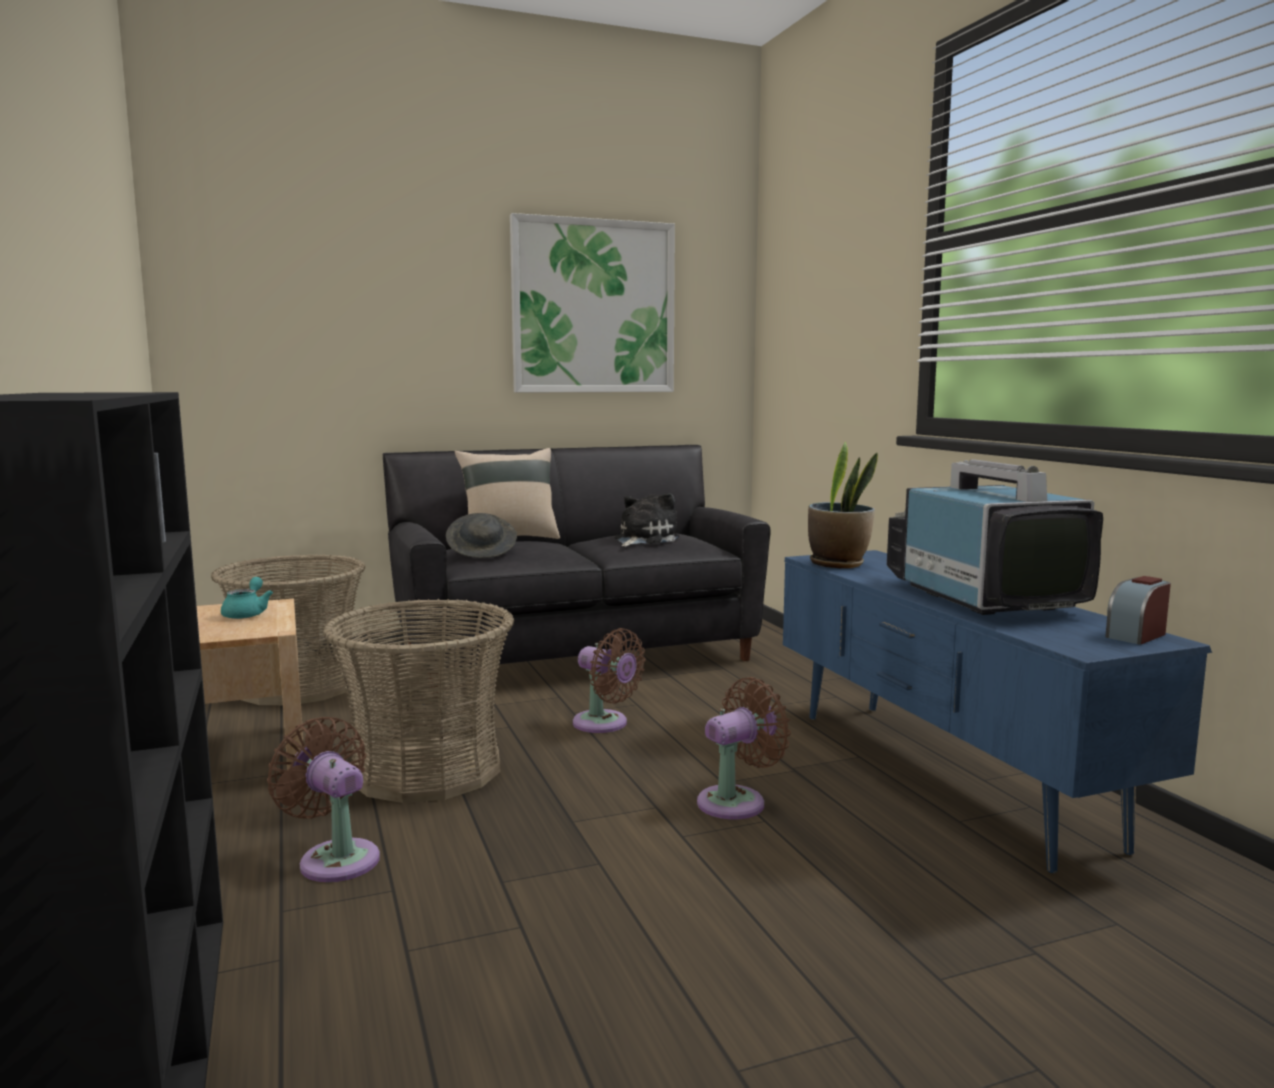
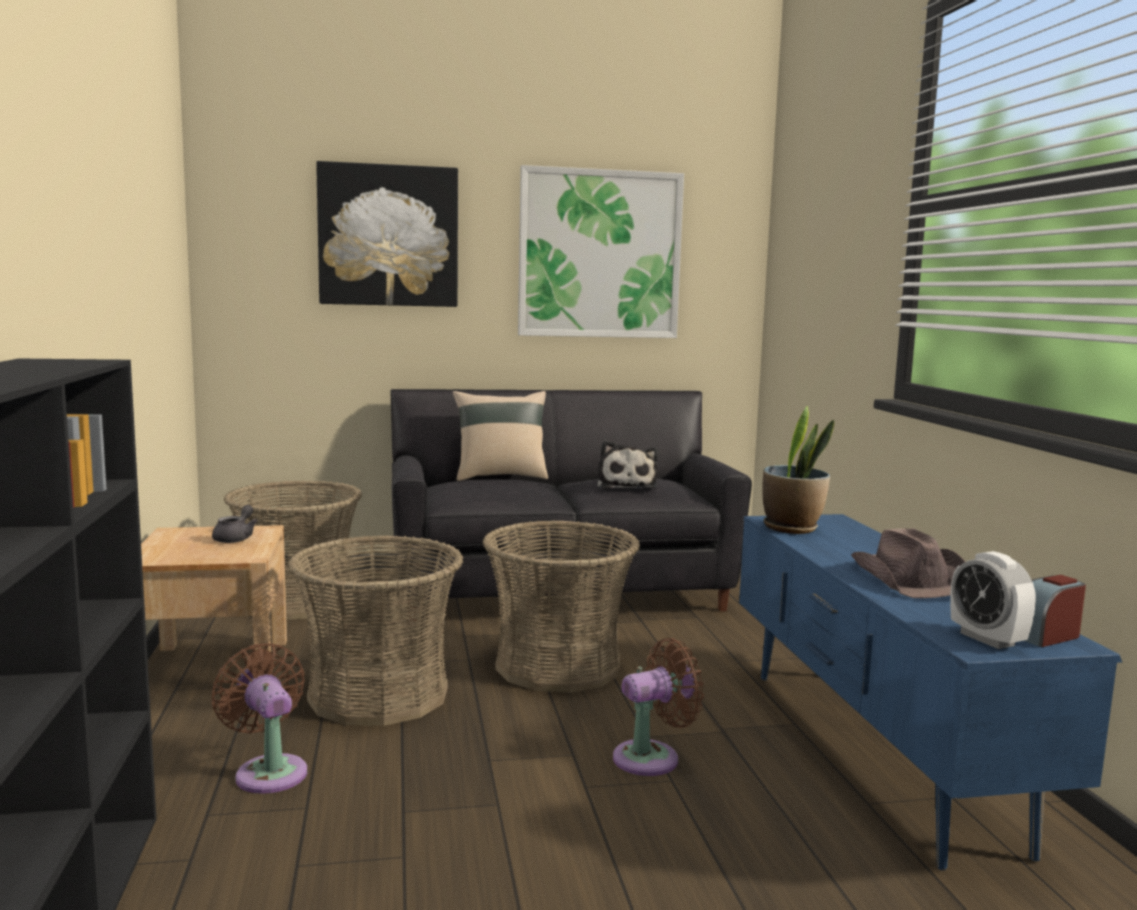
camera: 10 degrees right, 0 degrees up
(247, 614) = (236, 538): turquoise teapot -> grey teapot
(372, 288) = (388, 236): none -> picture
(482, 552) = (467, 489): grey hat -> none
(604, 724) = (558, 665): brown fan -> basket
(643, 539) = (626, 485): plush toy -> plush toy turned 135 degrees clockwise
(980, 598) = (911, 578): television -> brown hat
(1088, 642) = (987, 639): none -> alarm clock

